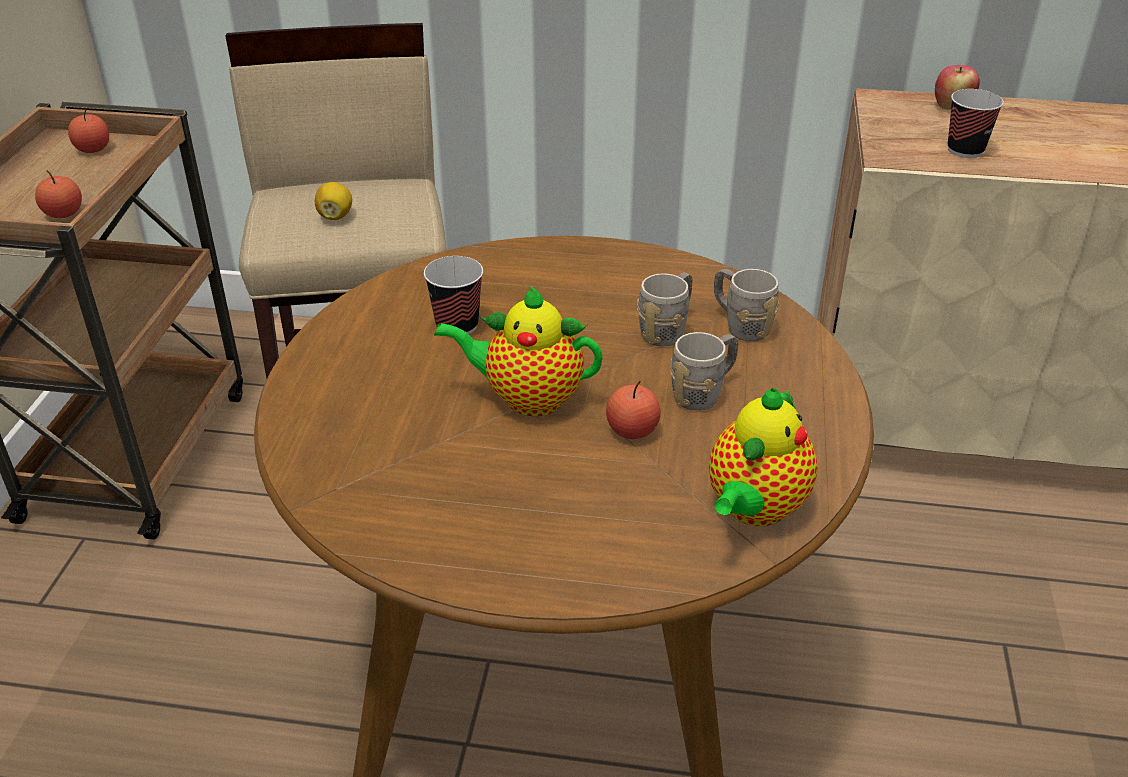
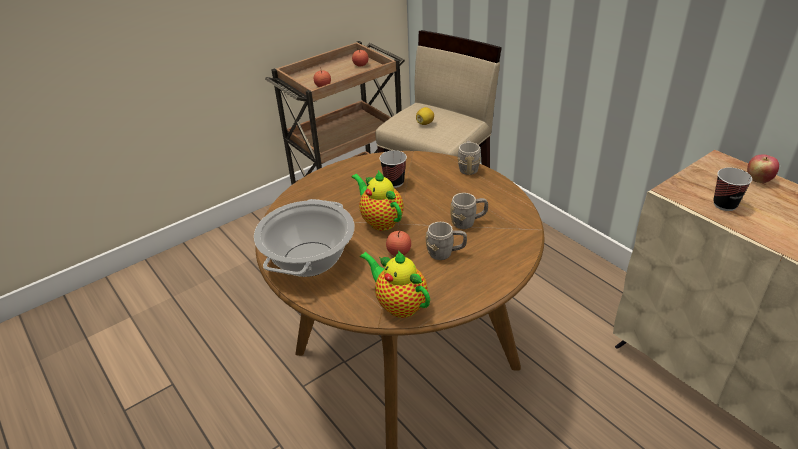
camera: 45 degrees right, 0 degrees up
(500, 530) = (309, 260): none -> cooking pot
(740, 325) = (501, 235): grey mug -> grey mug (468, 167)
(754, 509) = (399, 305): teapot -> teapot turned 60 degrees clockwise

